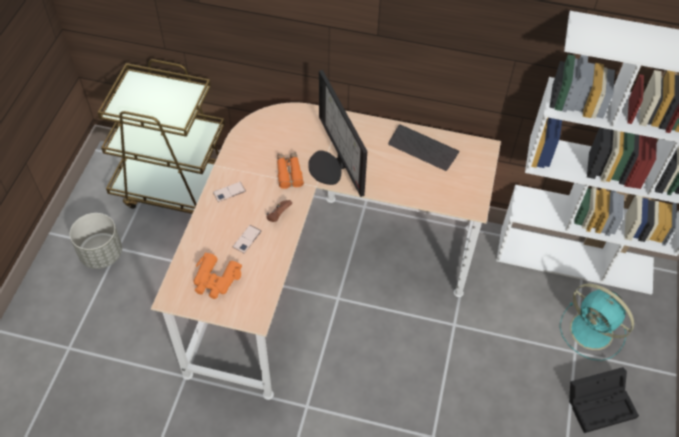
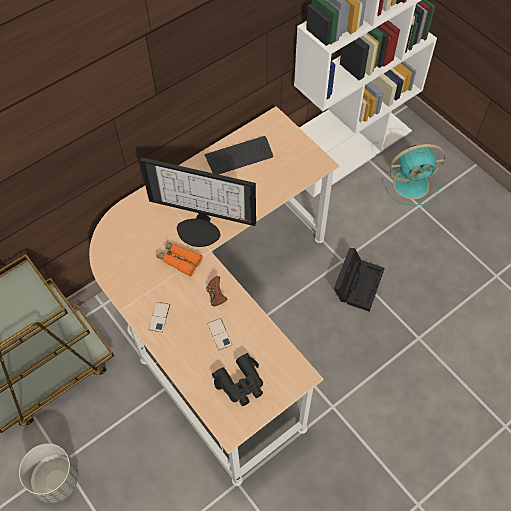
camera: 50 degrees left, 5 degrees up
(215, 280) = (241, 383): orange binoculars -> black binoculars
(601, 404) = (466, 219): black storage box -> black storage box (358, 283)

